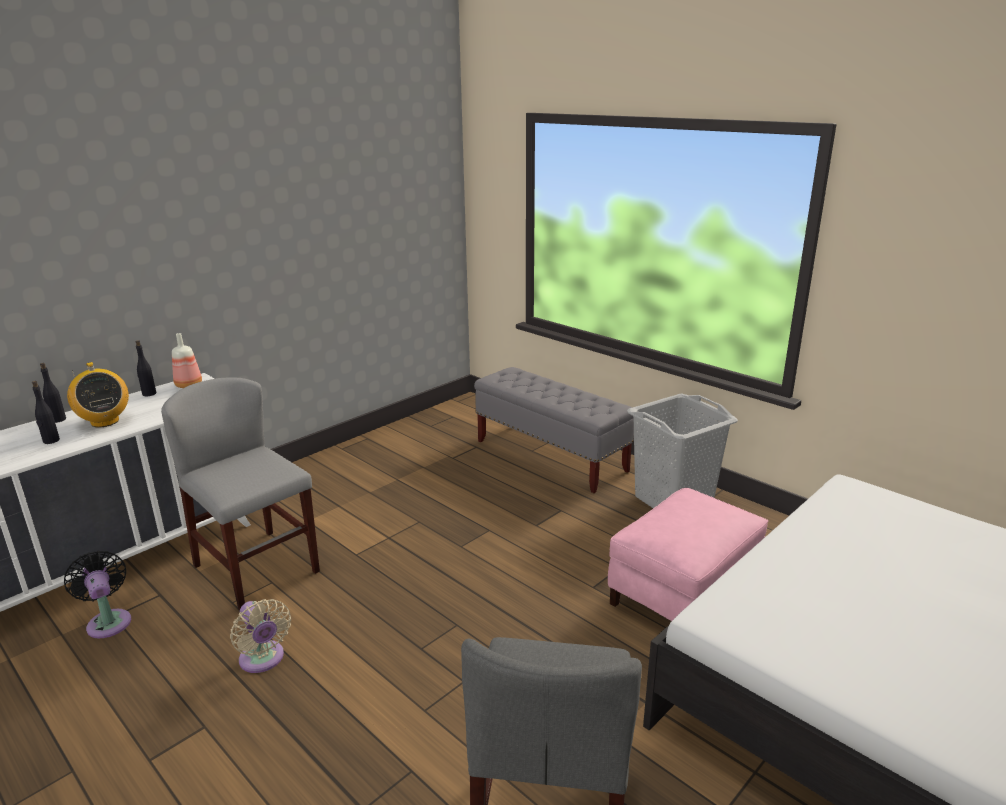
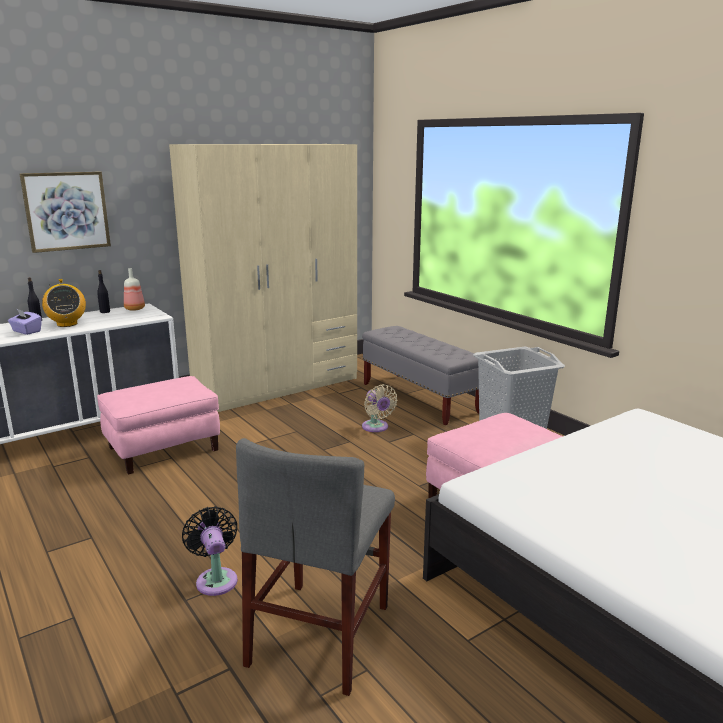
camera: 10 degrees right, 5 degrees down
(51, 441) = (26, 331): black bottle -> purple tissue box
(83, 265) = (66, 211): none -> picture
(108, 621) = (48, 469): black fan -> black fan (216, 579)
(256, 569) = (163, 448): grey chair -> pink ottoman
(263, 660) = (147, 503): beige fan -> beige fan (376, 428)
(372, 454) = (277, 386): none -> beige wardrobe

